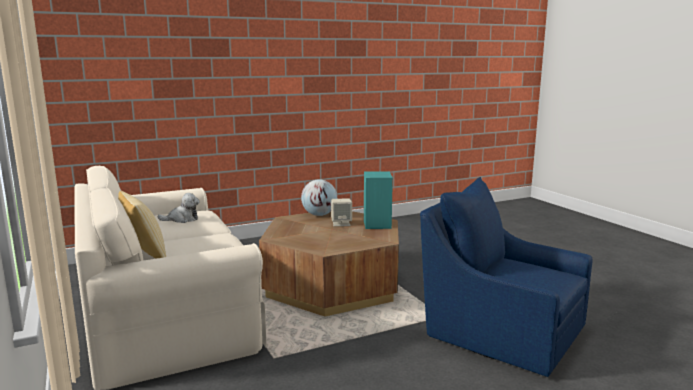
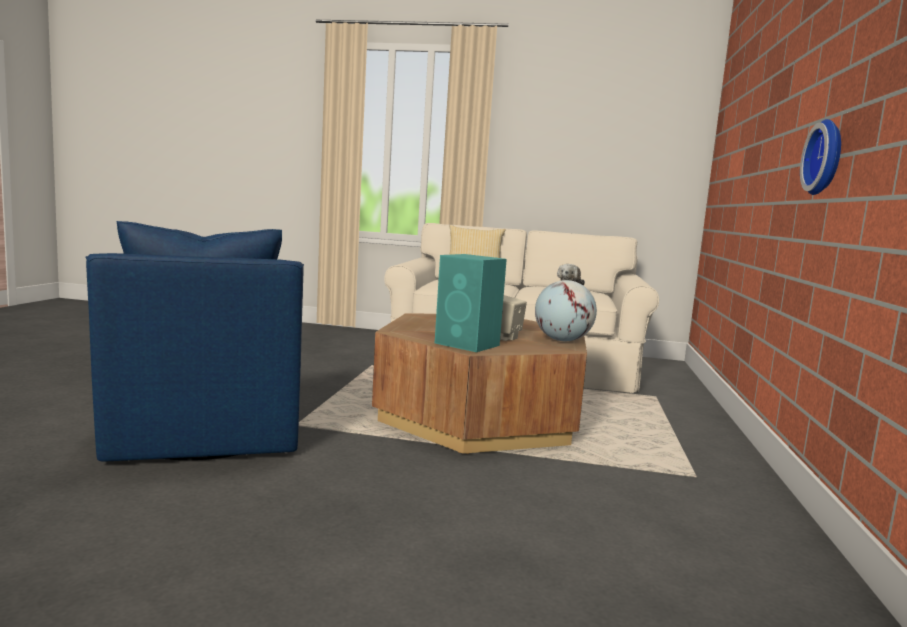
camera: 125 degrees right, 5 degrees down
(301, 94) = (827, 158): none -> wall clock
(499, 331) = (206, 433): blue armchair -> blue armchair turned 90 degrees clockwise

